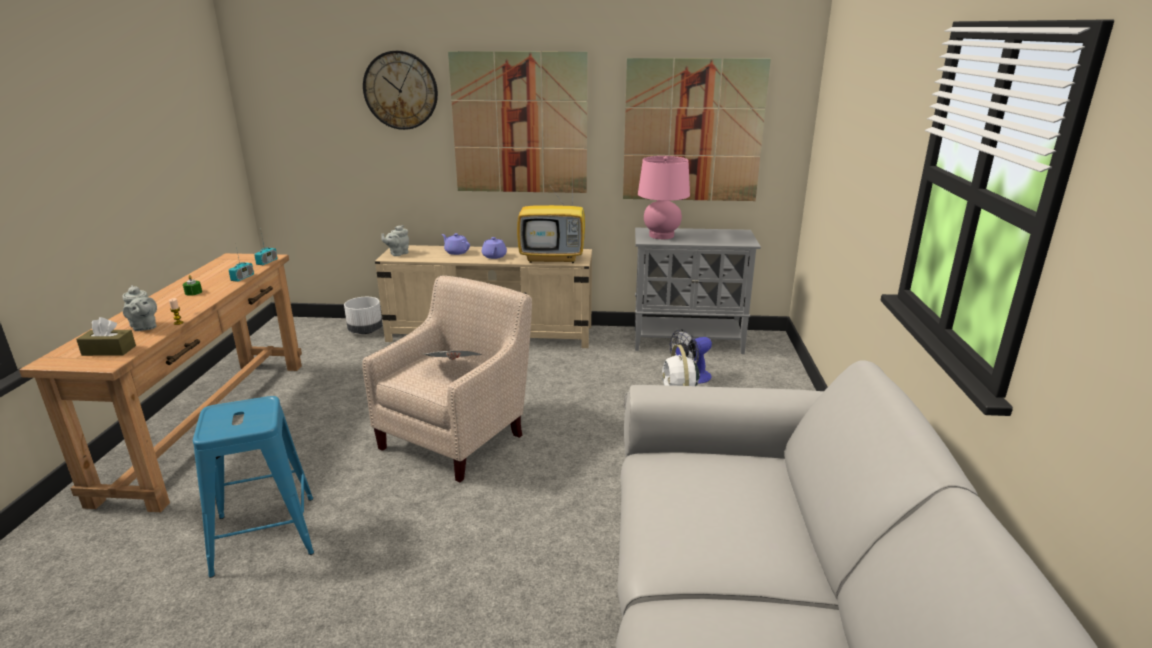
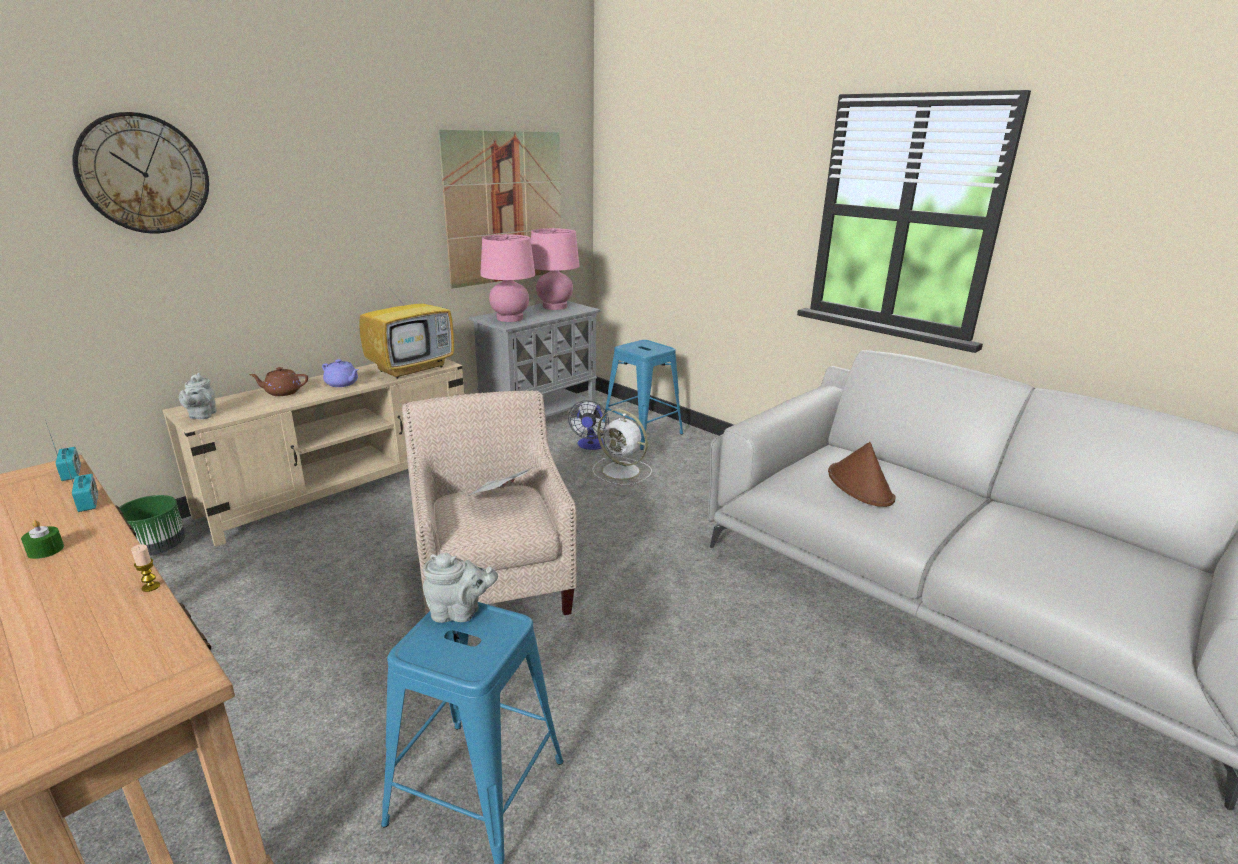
camera: 50 degrees left, 0 degrees up
(109, 350) = (127, 672): brown tissue box -> none
(144, 327) = (96, 620): grey teapot -> grey teapot (459, 613)
(366, 331) = (158, 548): white planter -> green planter
(456, 252) = (282, 392): purple teapot -> brown teapot
(519, 124) = (328, 213): picture -> none
(695, 499) = (860, 486): none -> brown hat
(724, 234) = (554, 307): none -> pink table lamp
(756, 386) = (641, 432): none -> blue stool

